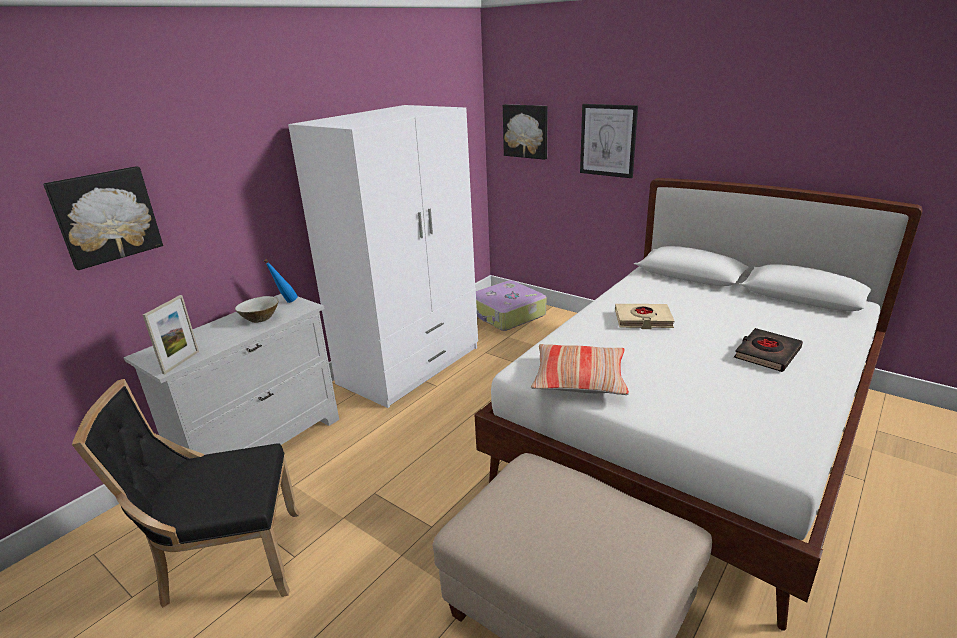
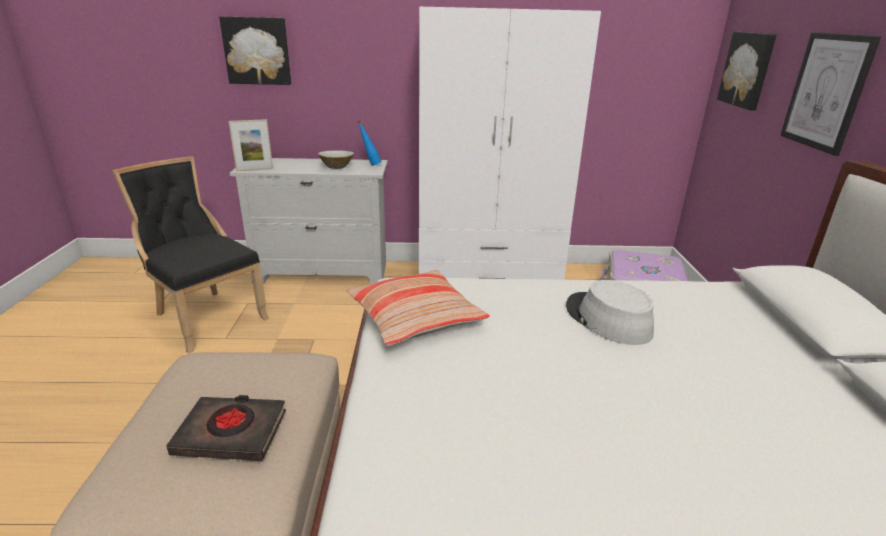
camera: 50 degrees right, 0 degrees up
(643, 320) = (607, 319): beige book -> grey hat
(766, 354) = (669, 447): black book -> black book (231, 433)

